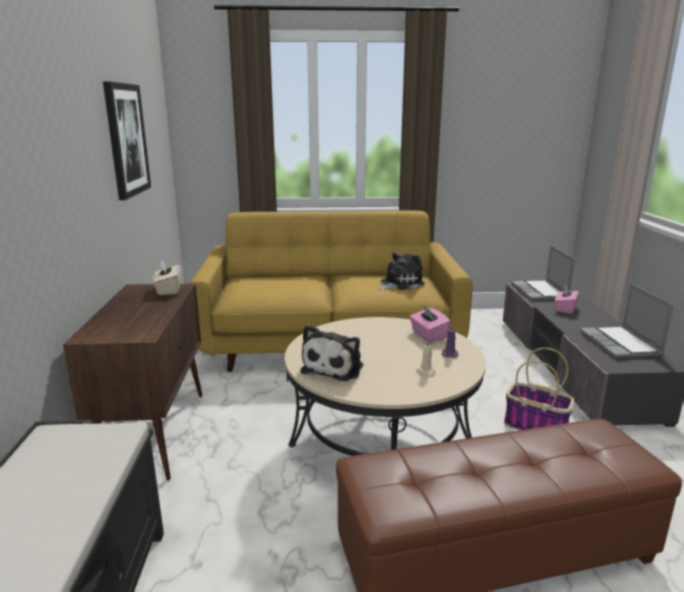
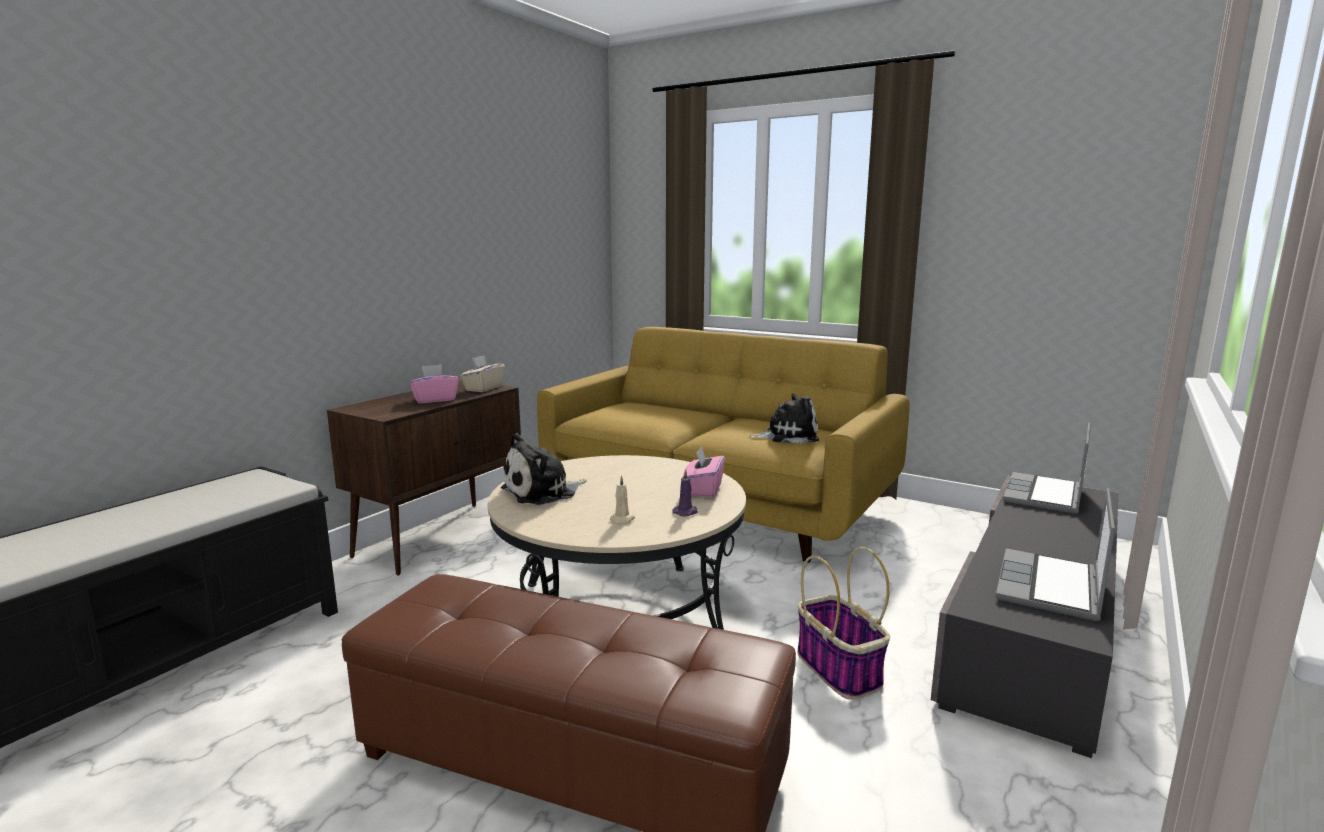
camera: 35 degrees right, 5 degrees down
(126, 140) = (502, 233): picture -> none
(565, 309) = (1043, 524): pink tissue box -> pink tissue box (434, 400)

